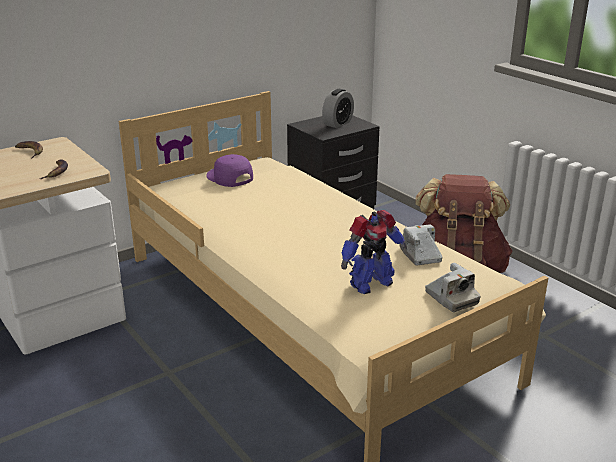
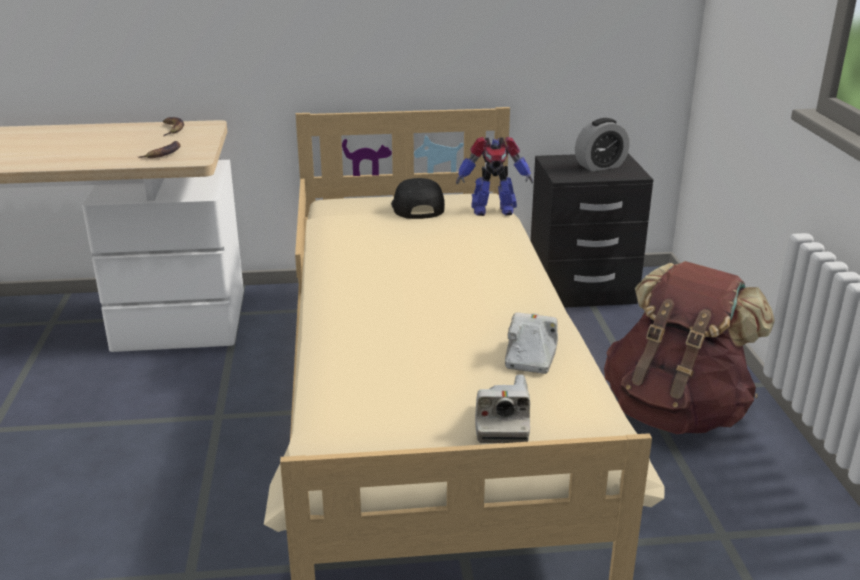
camera: 30 degrees right, 0 degrees up
(229, 177) = (416, 207): purple cap -> black cap
(370, 283) = (421, 373): toy robot -> toy robot (492, 210)

